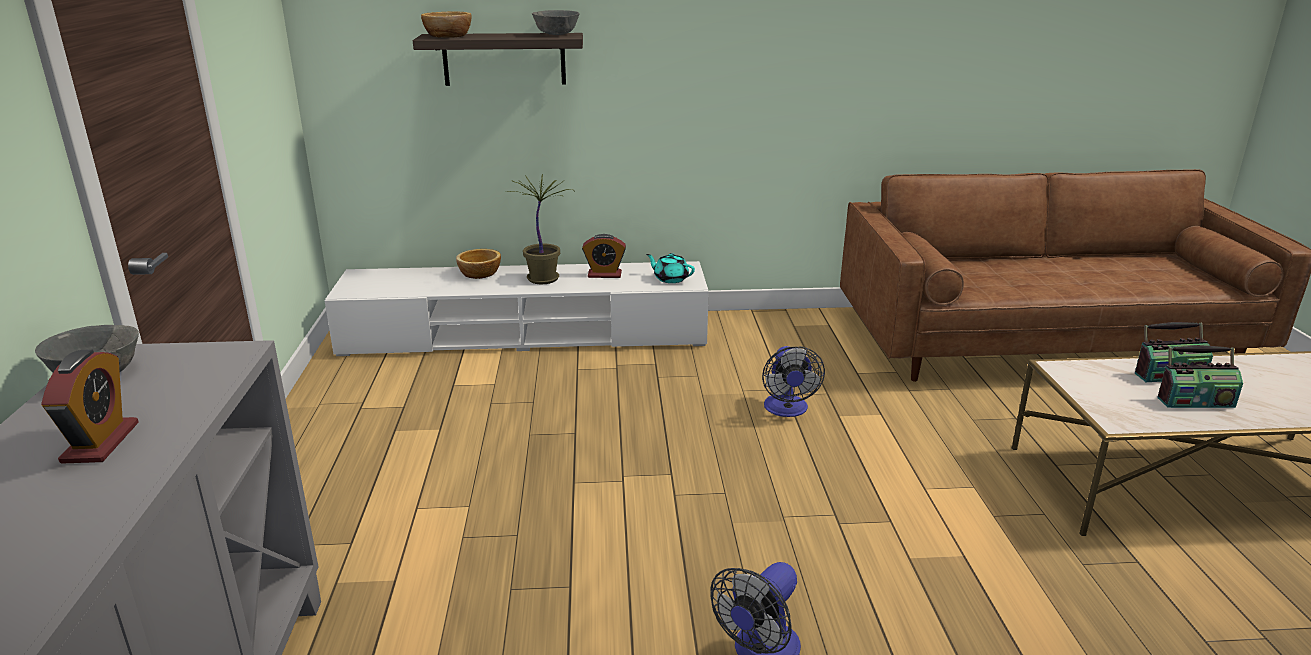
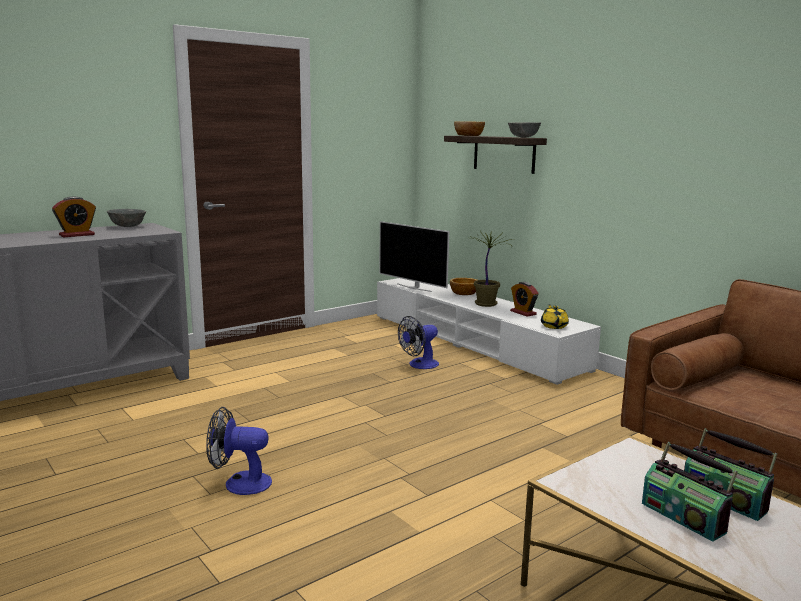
camera: 55 degrees right, 10 degrees down
(402, 290) = (414, 287): none -> television
(670, 279) = (554, 326): turquoise teapot -> yellow teapot
(787, 410) = (518, 429): fan -> fan (419, 365)

